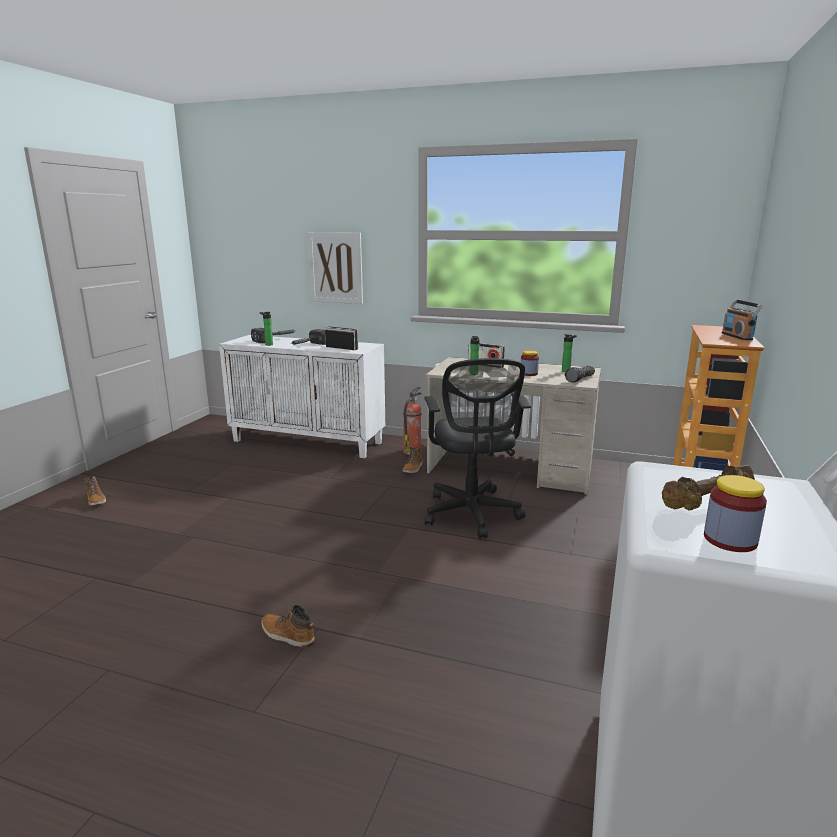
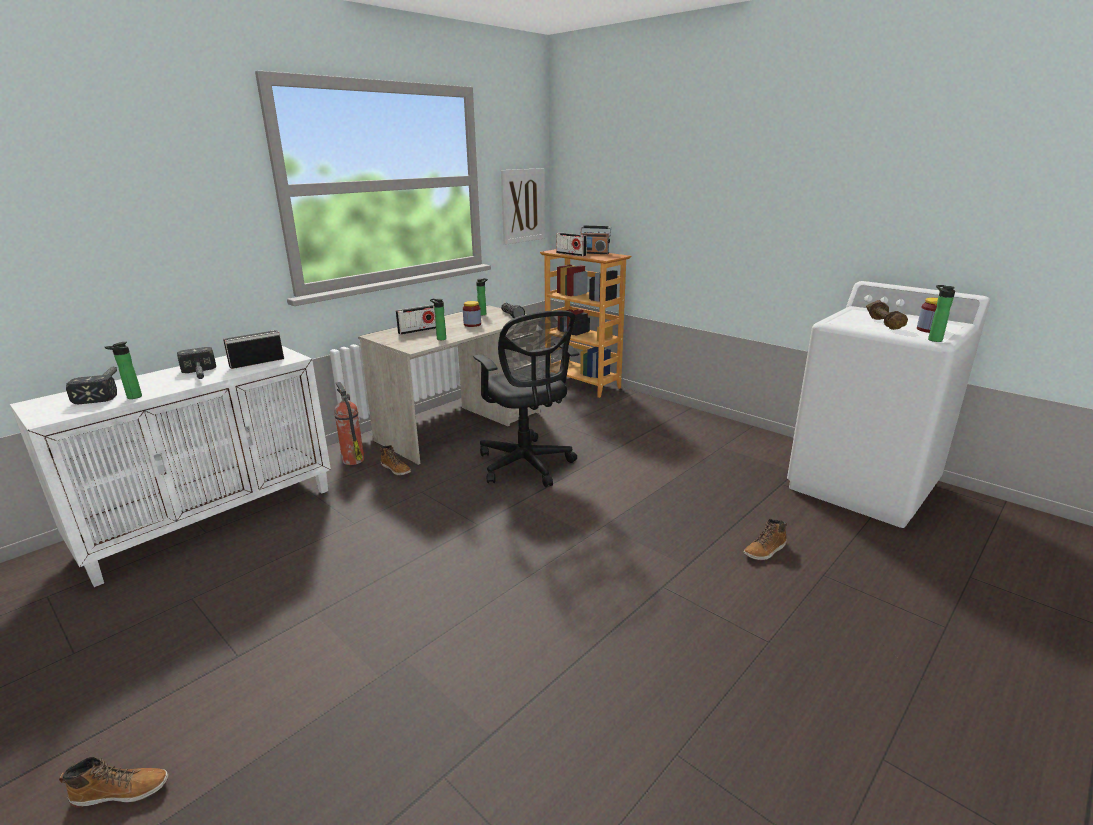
camera: 65 degrees left, 5 degrees up
(287, 635) = (667, 606): boot -> boot (765, 550)
(336, 268) = (152, 253): picture -> picture (522, 206)
(472, 515) = (527, 466): black office chair -> black office chair turned 45 degrees clockwise
(655, 539) = (933, 339): none -> bottle
(706, 332) = (571, 254): none -> radio

